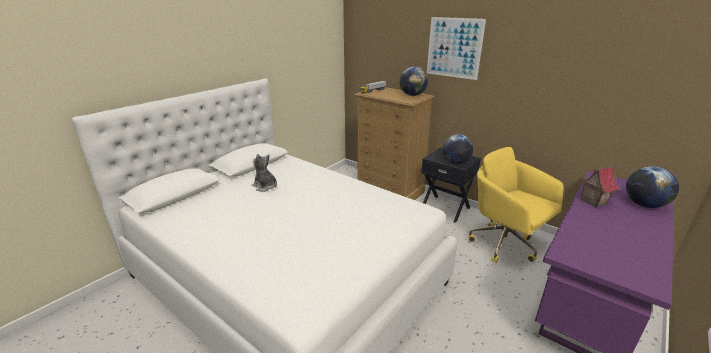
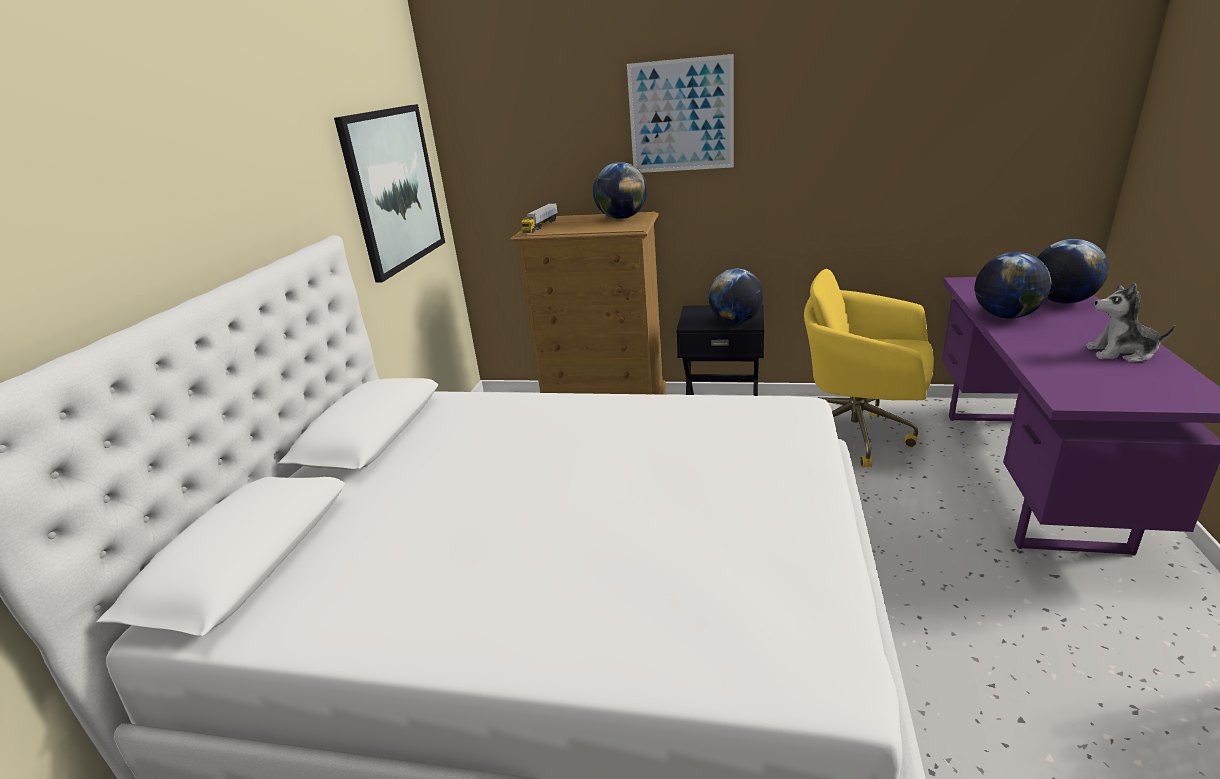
camera: 25 degrees left, 0 degrees up
(265, 186) = (456, 465): plush toy -> plush toy (1121, 353)
(310, 61) = (394, 189): none -> picture
(593, 202) = (1005, 316): toy house -> globe

